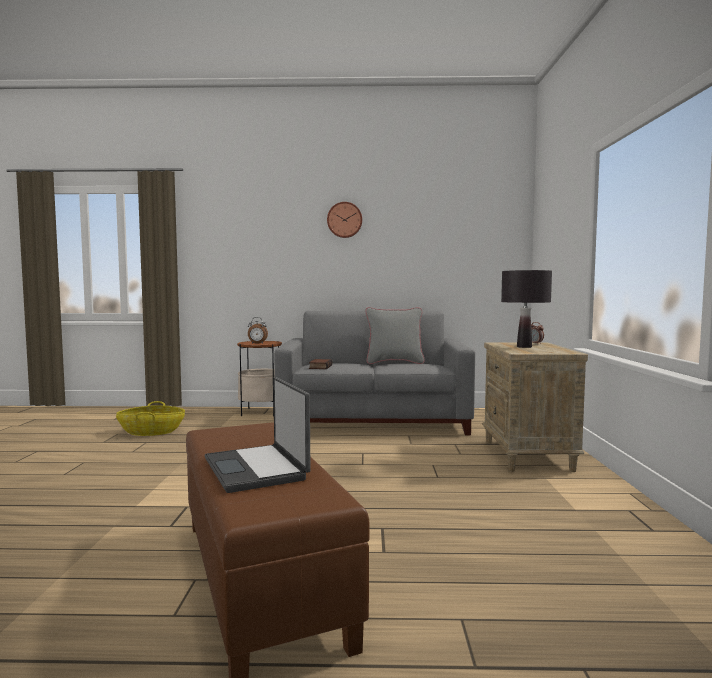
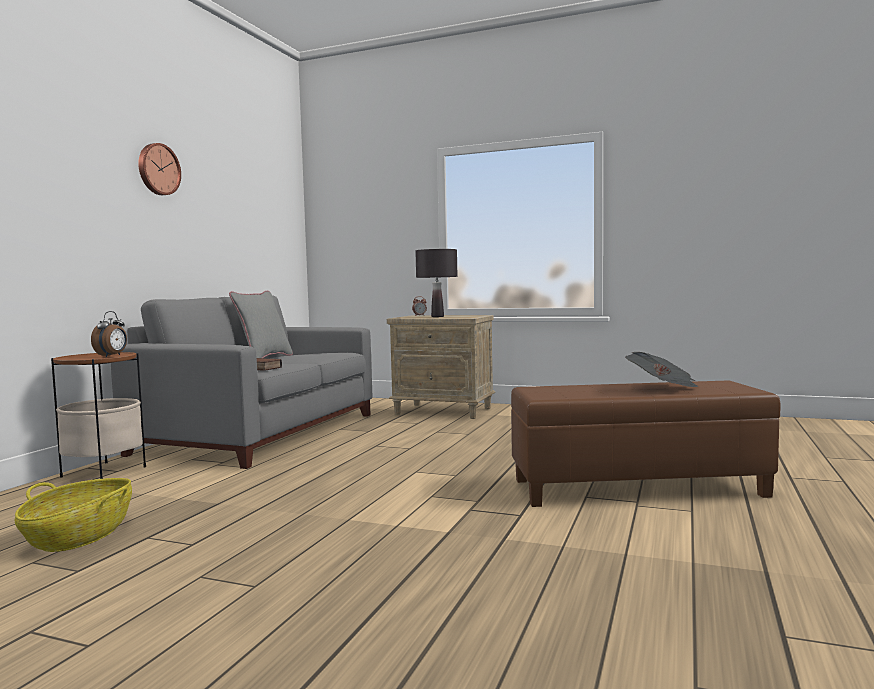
camera: 70 degrees left, 0 degrees up
(257, 469) = (663, 389): laptop -> newspaper

